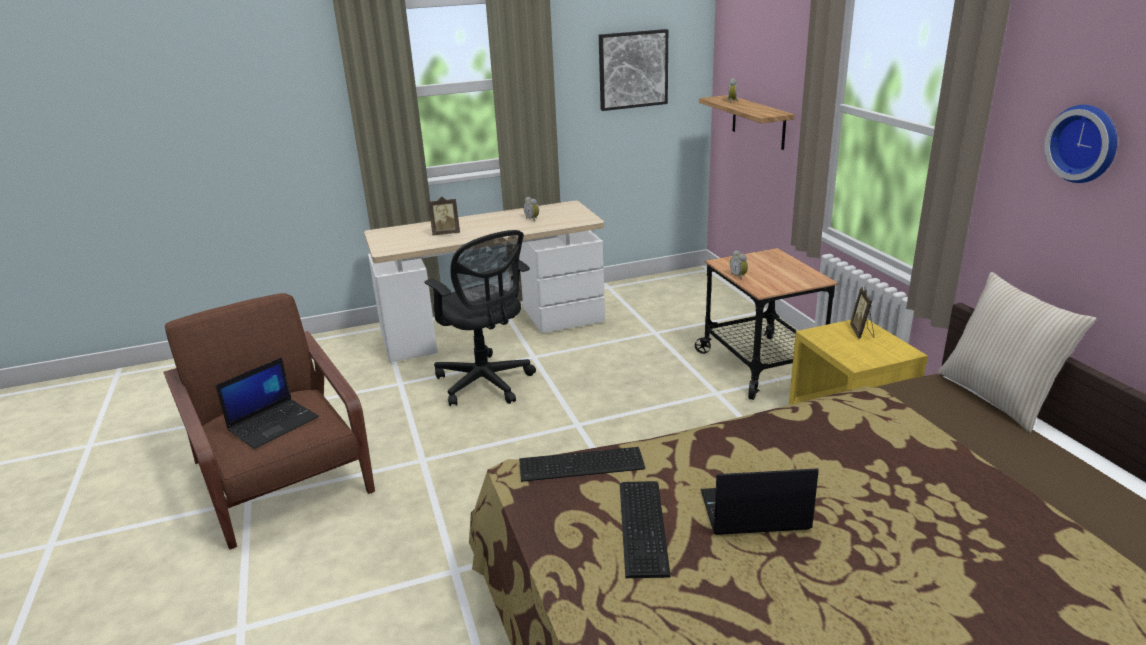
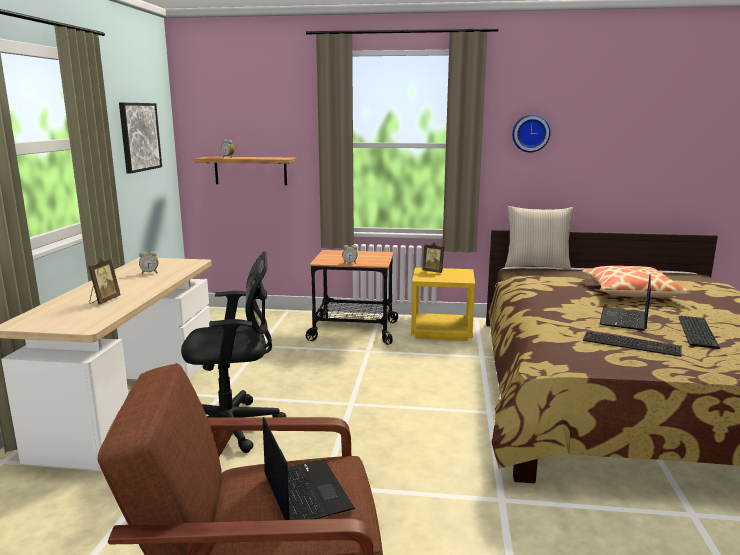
camera: 65 degrees left, 10 degrees down
(583, 465) = (553, 346): keyboard -> keyboard (699, 331)
(931, 506) = (631, 292): none -> pillow

